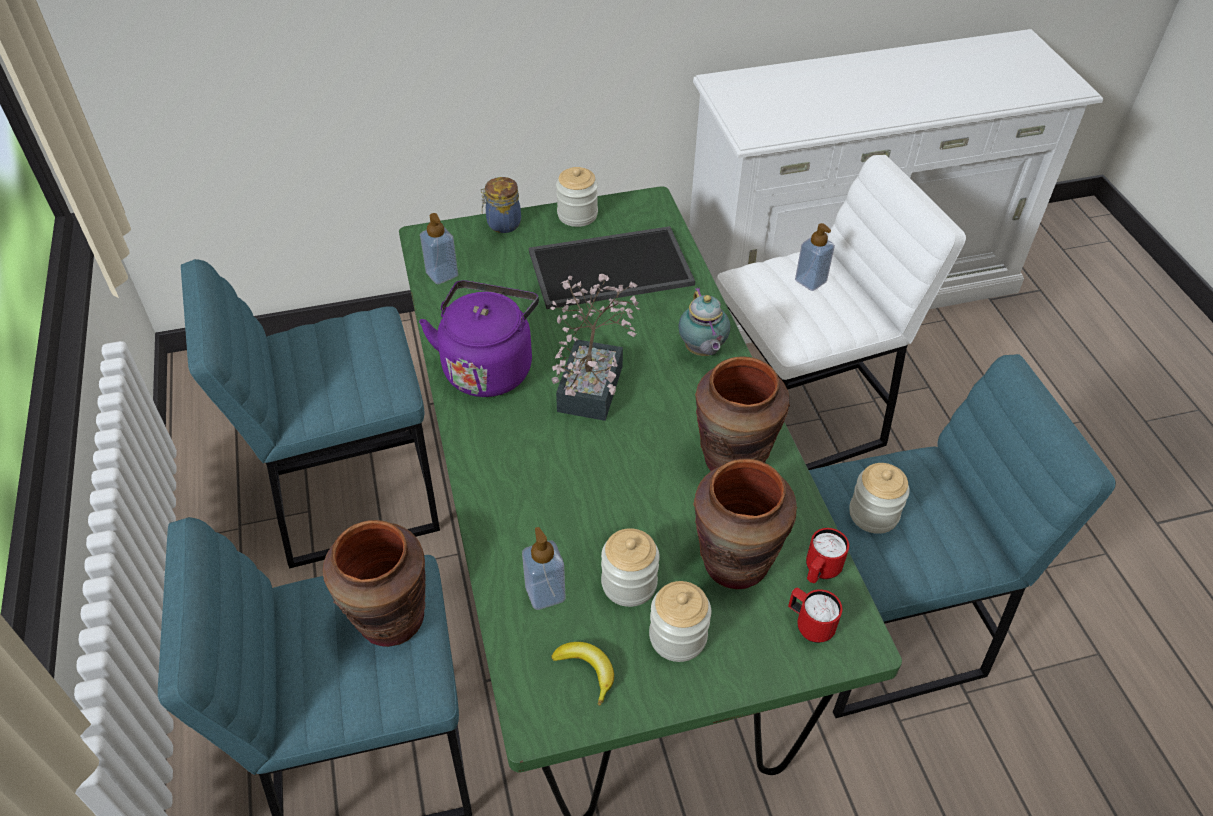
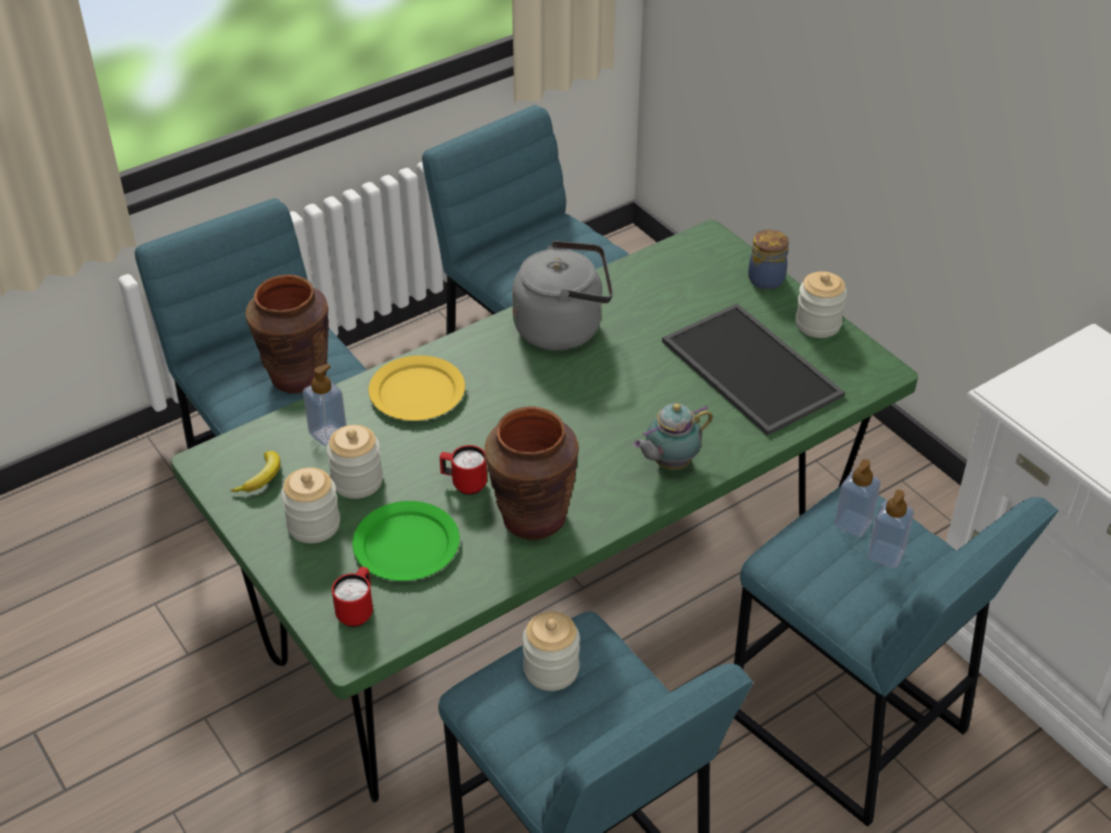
camera: 70 degrees right, 5 degrees down
(442, 274) = (666, 263): soap dispenser -> soap dispenser (853, 523)
(488, 366) = (564, 328): purple kettle -> grey kettle
(519, 501) = (416, 392): none -> yellow plate
(594, 381) = (583, 398): potted plant -> none
(735, 563) = (407, 545): brown vase -> green plate
(799, 420) = (852, 726): white stool -> blue stool
(820, 571) = (422, 607): red mug -> red mug (464, 484)

